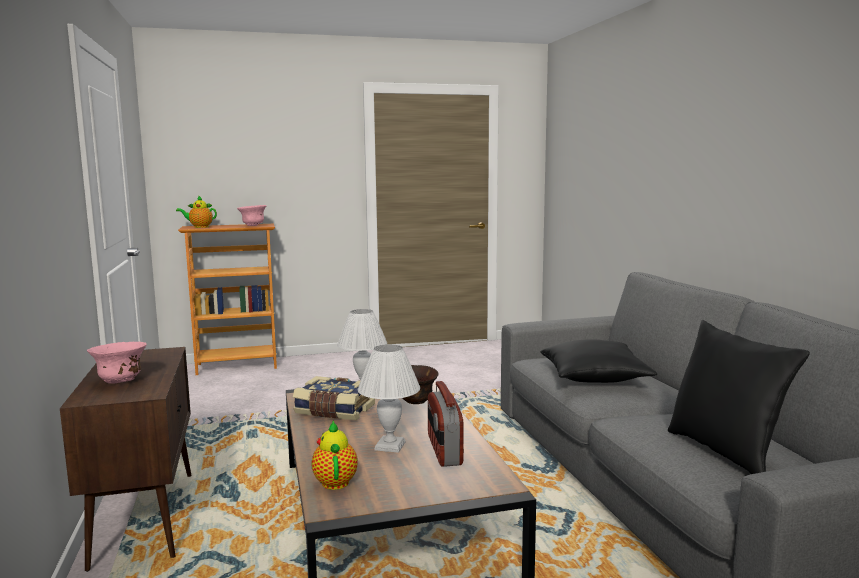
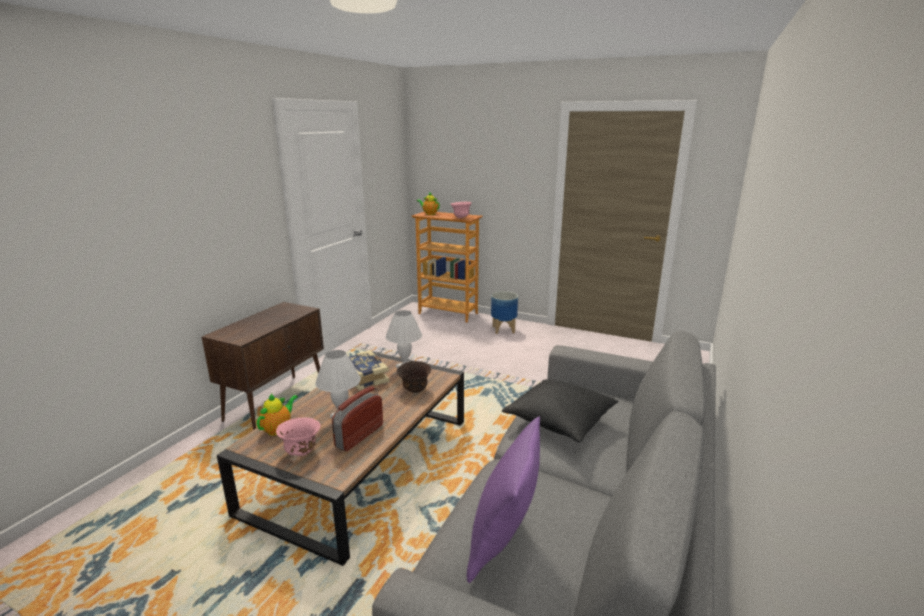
camera: 40 degrees right, 10 degrees up
(120, 381) = (249, 326): pink bowl -> pink bowl (301, 451)
(332, 364) = (503, 329): none -> planter
(725, 452) = (504, 540): black pillow -> purple pillow

